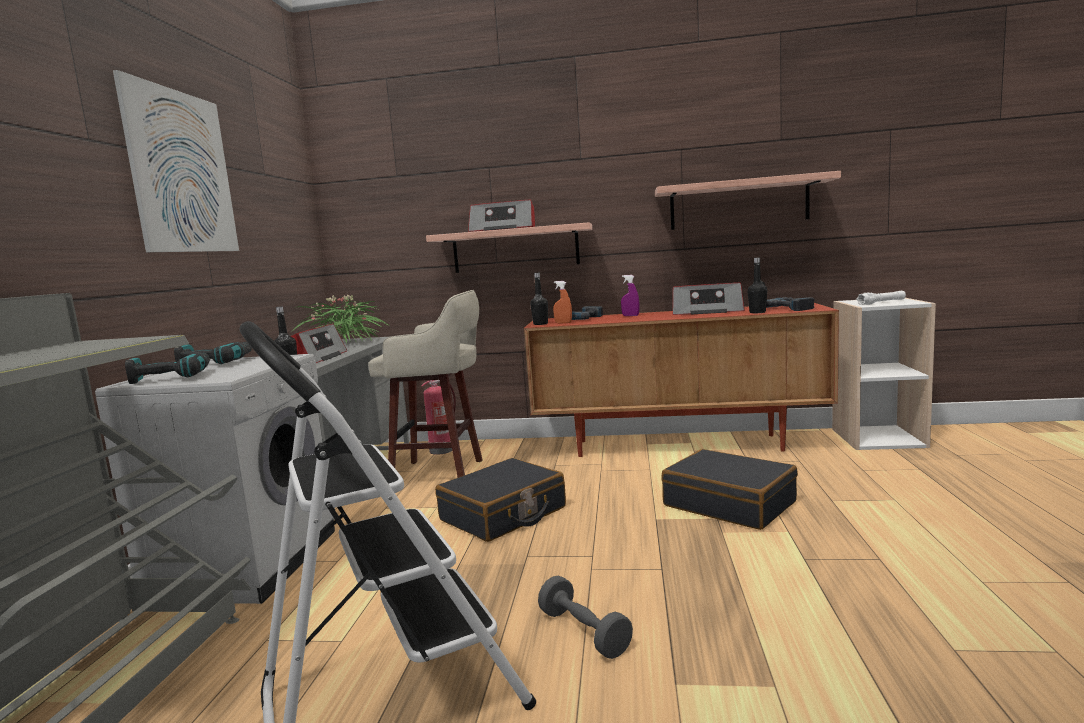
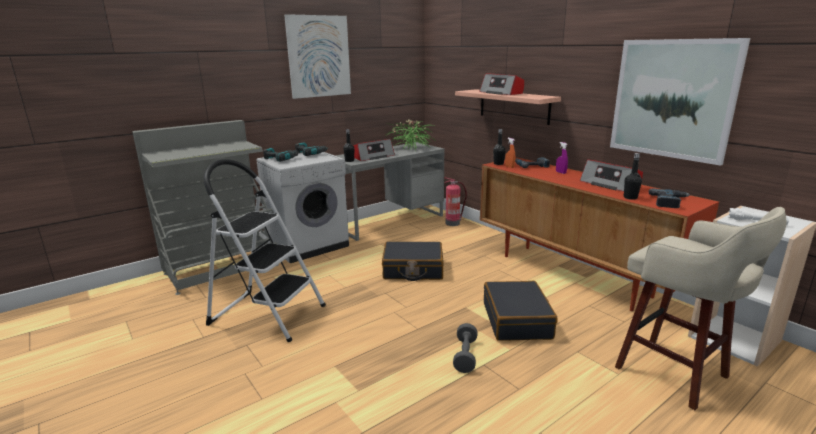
camera: 45 degrees right, 10 degrees up
(442, 474) = (429, 237): beige stool -> beige stool (675, 375)
(584, 632) = (345, 332): grey dumbbell -> grey dumbbell (465, 356)
(738, 204) = (672, 99): shelf -> picture

